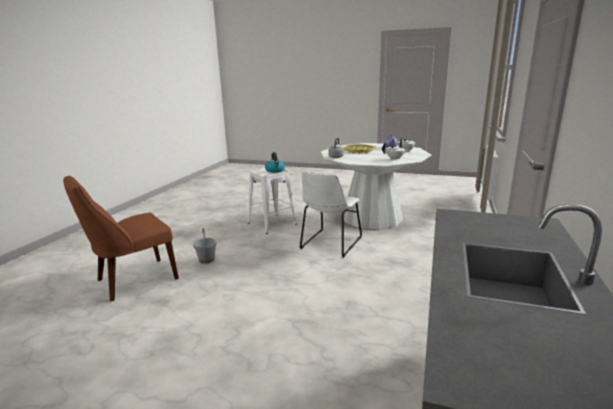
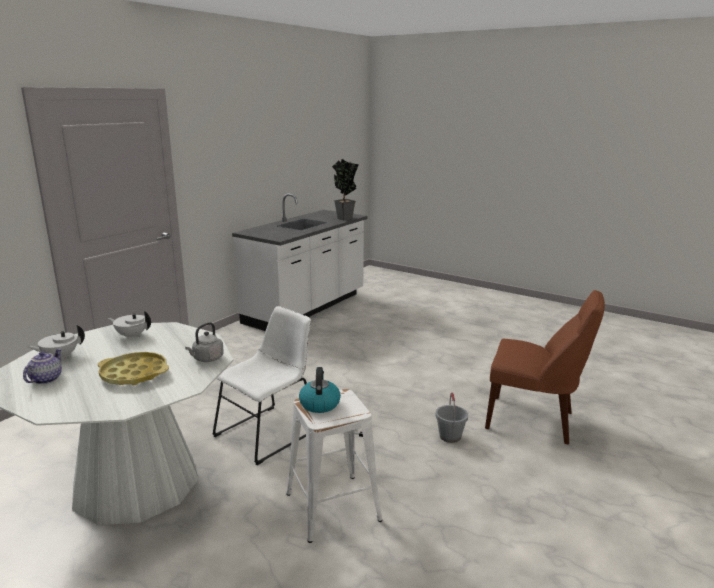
camera: 165 degrees left, 0 degrees up
(133, 280) = (534, 421): brown chair -> brown chair turned 45 degrees clockwise
(457, 331) = (345, 219): none -> potted plant

